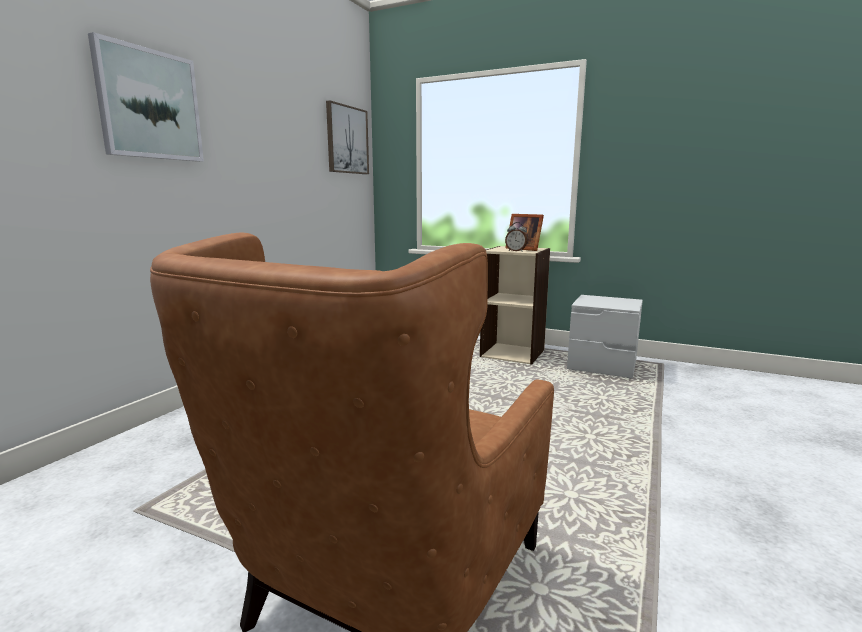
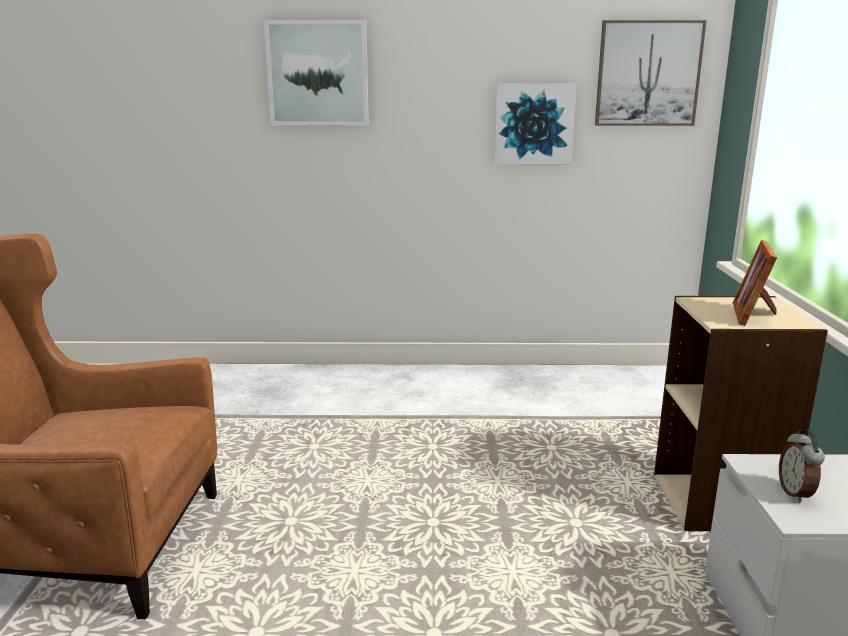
camera: 65 degrees right, 5 degrees up
(301, 168) = (533, 124): none -> picture
(516, 251) = (711, 314): alarm clock -> alarm clock (796, 493)

